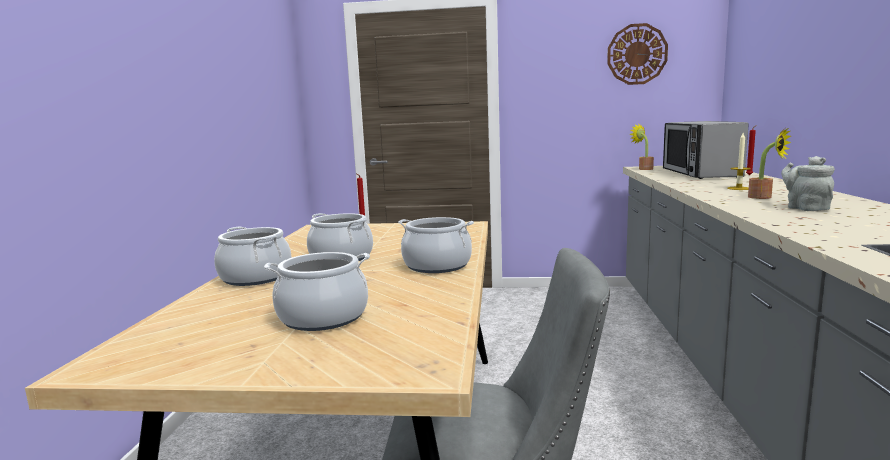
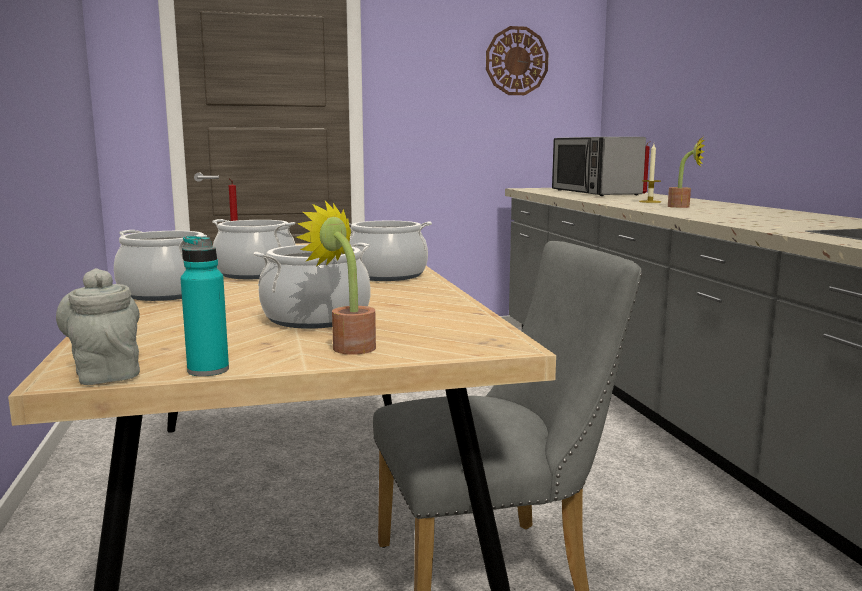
camera: 20 degrees left, 0 degrees up
(174, 376) = (208, 370): none -> turquoise bottle
(643, 169) = (531, 189): potted plant -> potted plant (347, 346)
(805, 208) = (728, 212): grey teapot -> grey teapot (106, 373)

